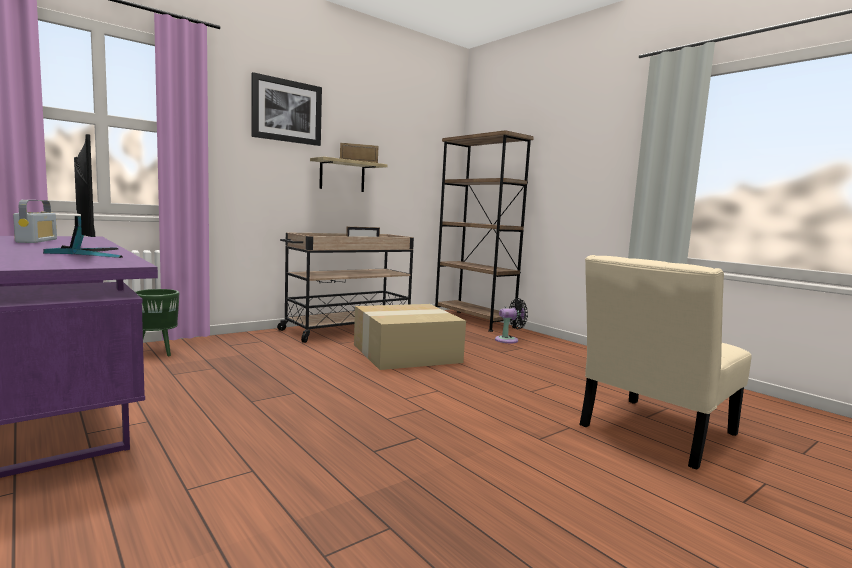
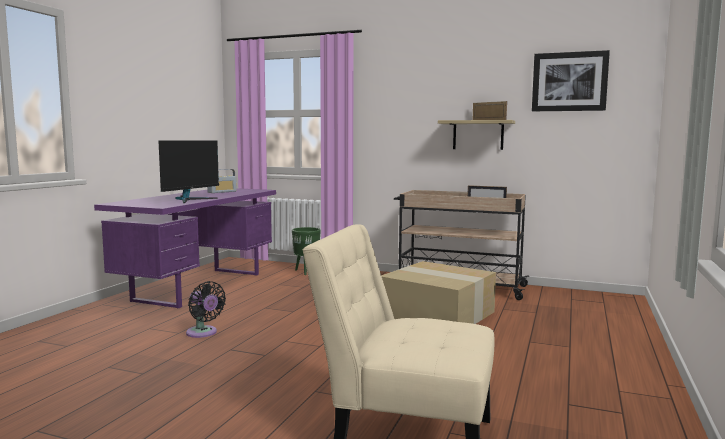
camera: 60 degrees right, 0 degrees up
(287, 111) = (422, 82): picture -> picture (569, 82)
(473, 320) = (621, 311): brown bookcase -> none
(509, 340) = (586, 337): black fan -> black fan (203, 333)

